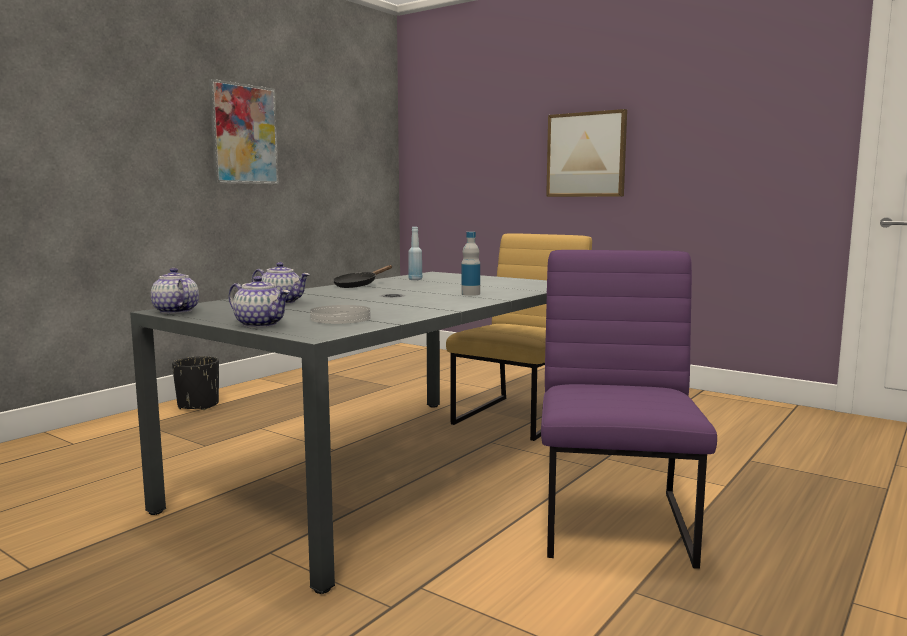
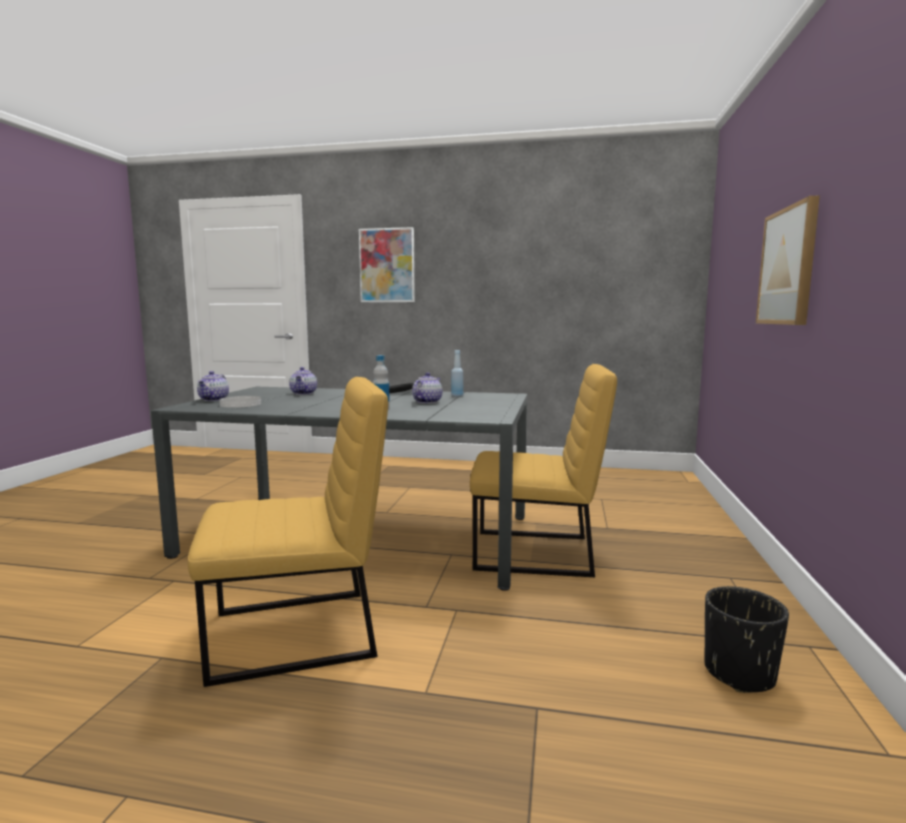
camera: 65 degrees right, 0 degrees up
(175, 311) = (257, 389): teapot -> teapot (427, 402)
(198, 405) = (435, 465): black planter -> black planter (739, 674)
(244, 134) = (511, 273): picture -> picture (387, 265)
(616, 520) = (299, 634): purple chair -> yellow chair

